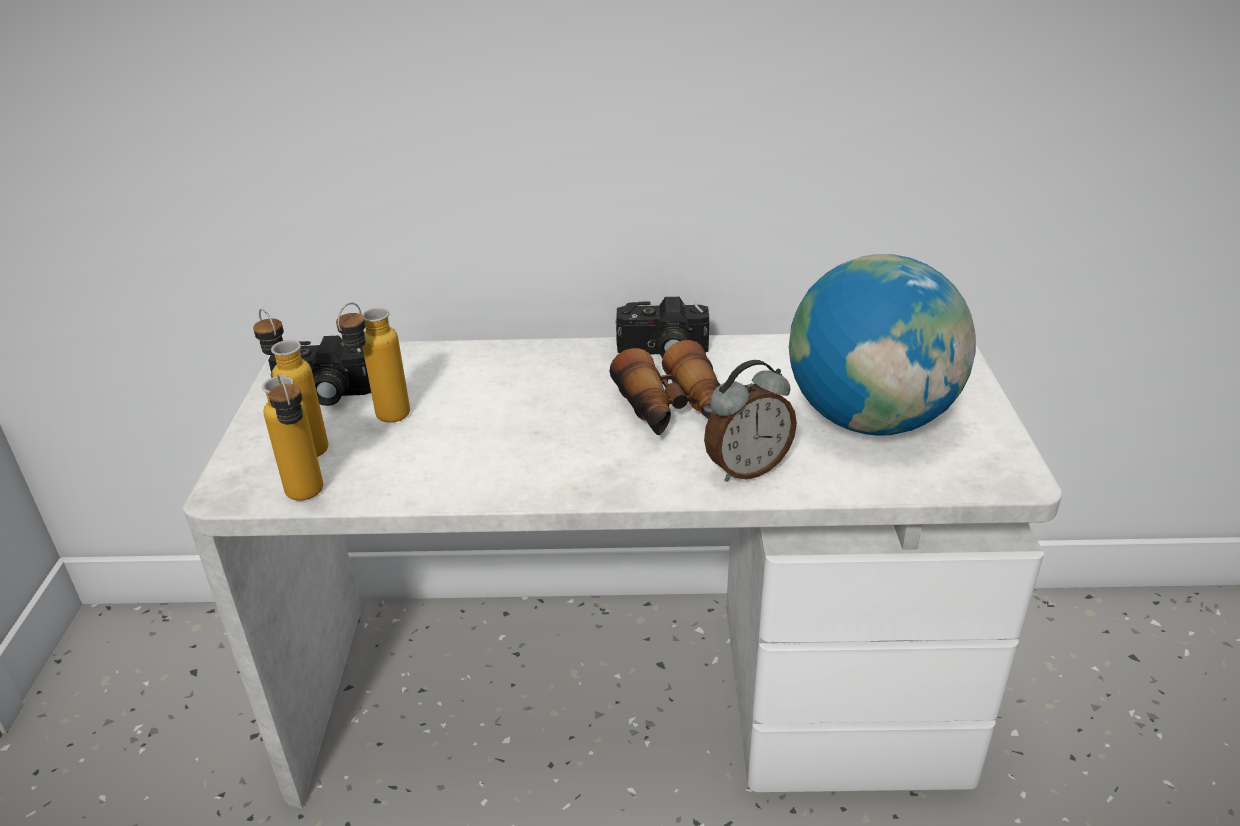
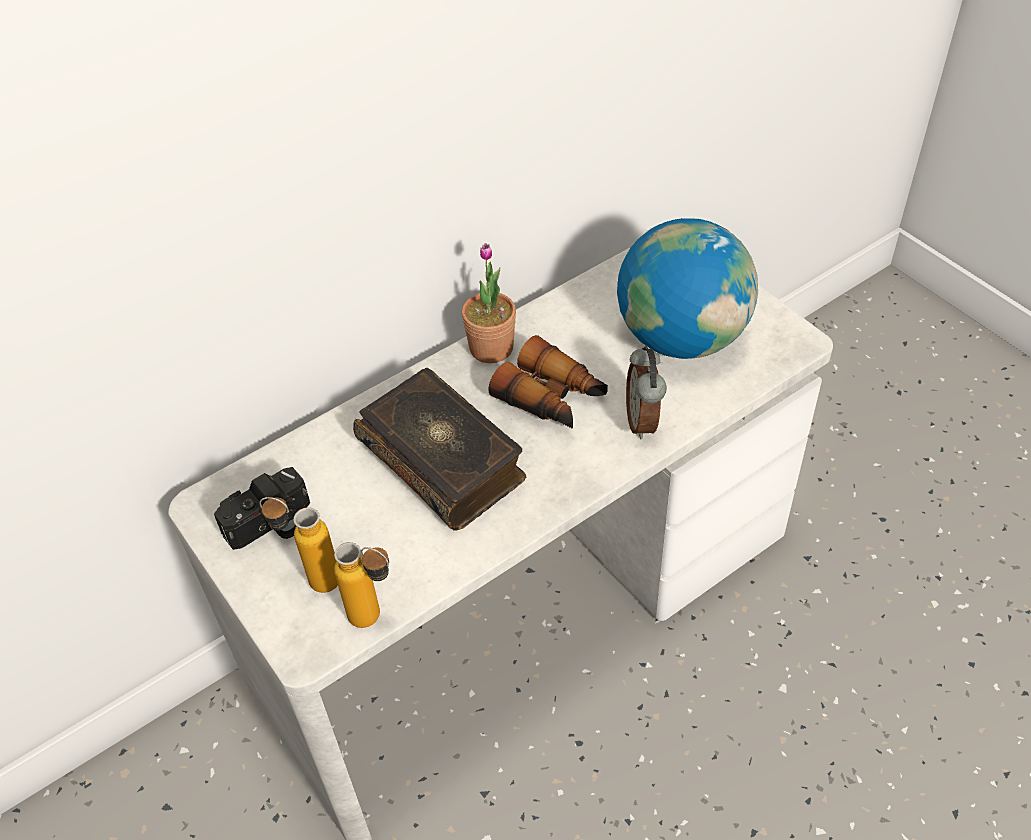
camera: 35 degrees left, 15 degrees up
(383, 421) = (351, 524): bottle -> none
(516, 413) = (443, 460): none -> book
(662, 352) = (491, 348): camera -> potted plant
(746, 468) = (643, 421): alarm clock -> alarm clock turned 150 degrees clockwise

